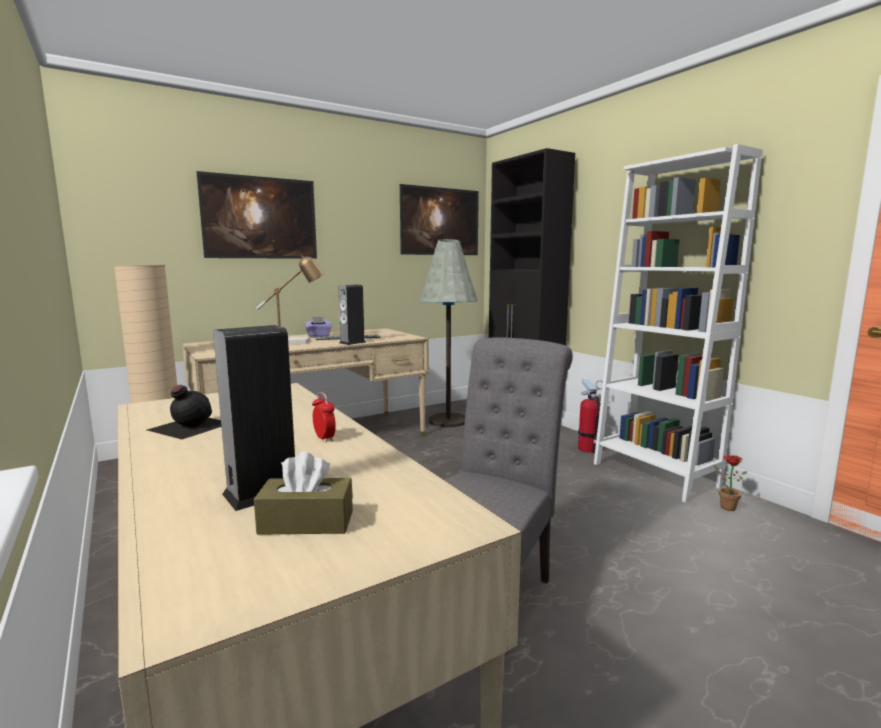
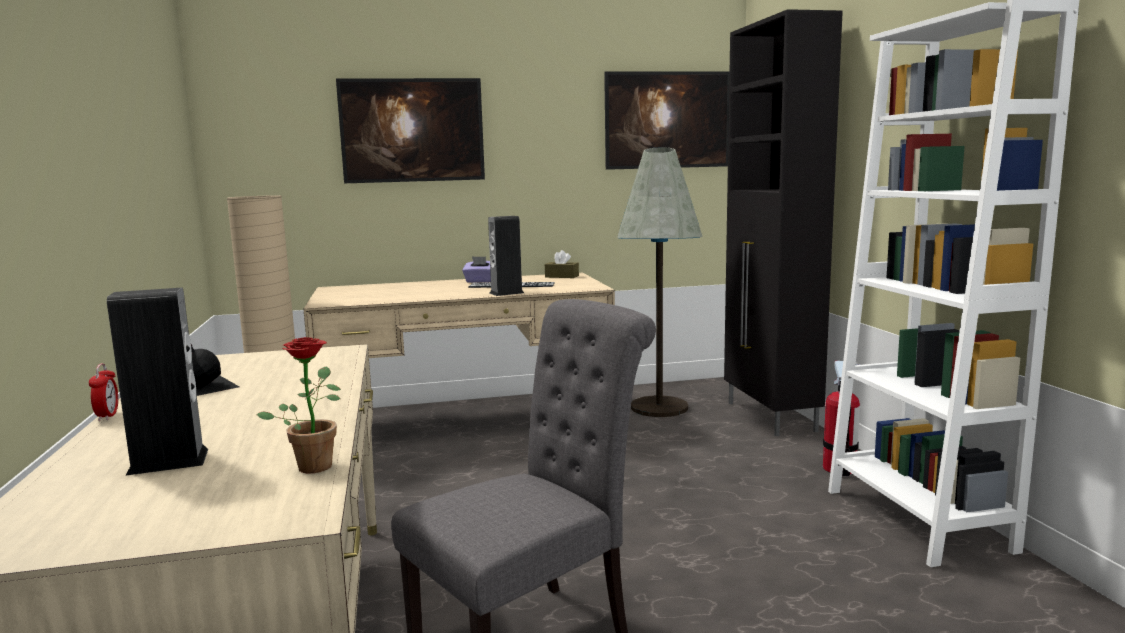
camera: 20 degrees right, 0 degrees up
(296, 342) = (441, 290): table lamp -> none
(306, 522) = (166, 494): brown tissue box -> brown tissue box (562, 276)
(324, 438) = (300, 412): alarm clock -> alarm clock (107, 416)
(724, 506) = (995, 583): potted plant -> potted plant (315, 464)

